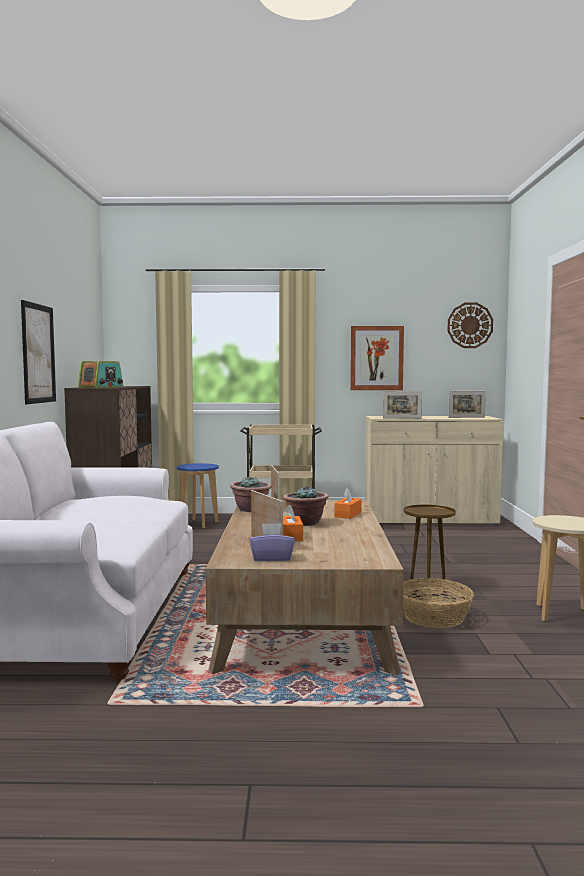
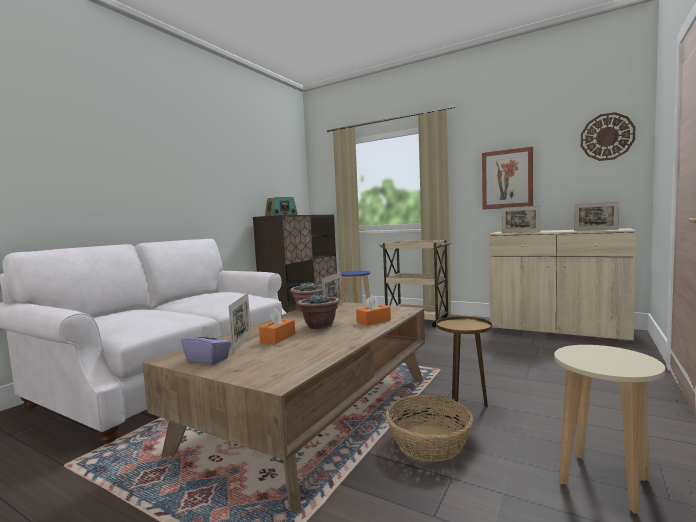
camera: 30 degrees right, 0 degrees up
(38, 353) = (220, 193): picture -> none

